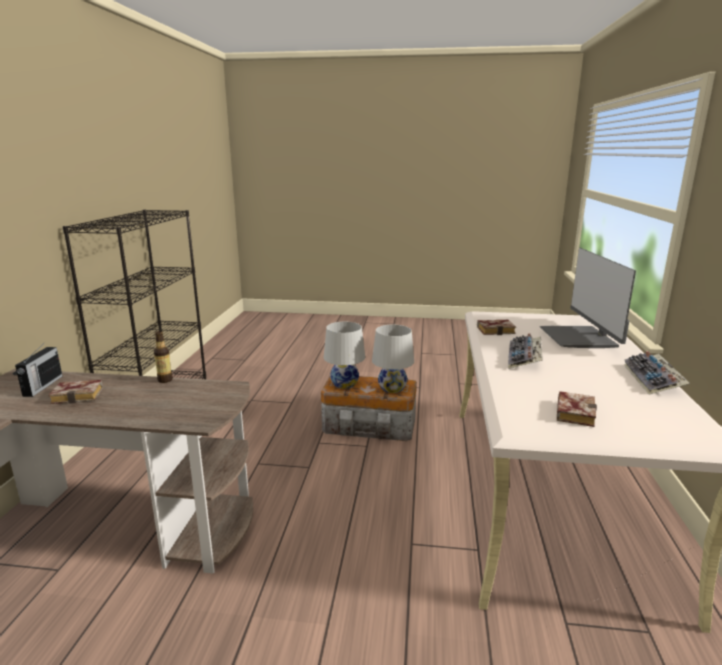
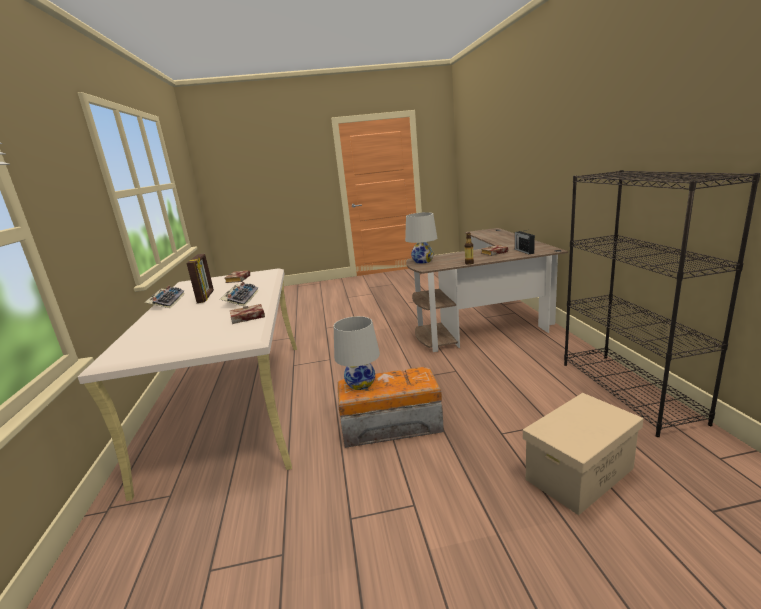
camera: 165 degrees right, 0 degrees up
(278, 378) = (579, 474): none -> beige storage box
(344, 384) = (412, 377): white table lamp -> white table lamp (422, 261)
(579, 338) = (172, 325): monitor -> none
(589, 374) = (206, 297): none -> picture frame

